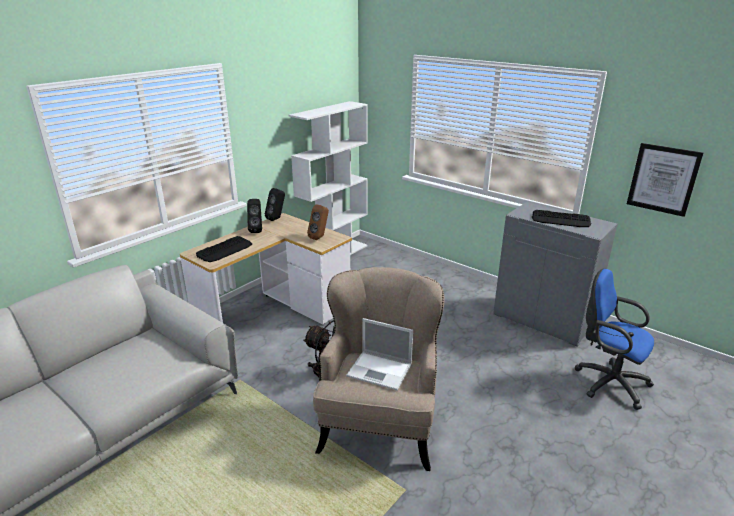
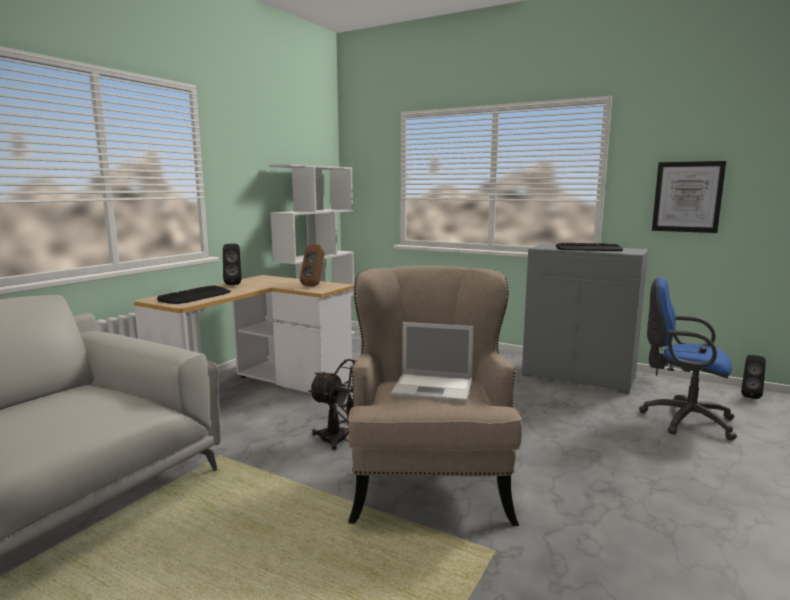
camera: 10 degrees left, 15 degrees down
(277, 218) = (256, 278): black speaker -> black speaker (750, 395)

